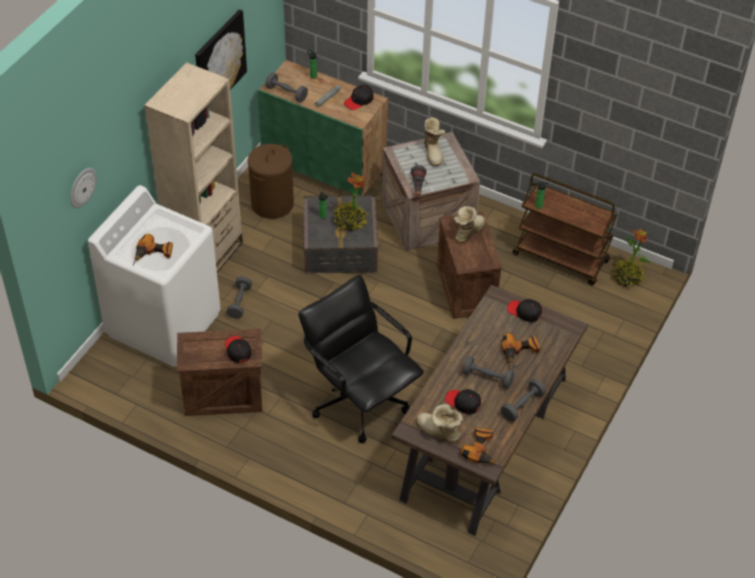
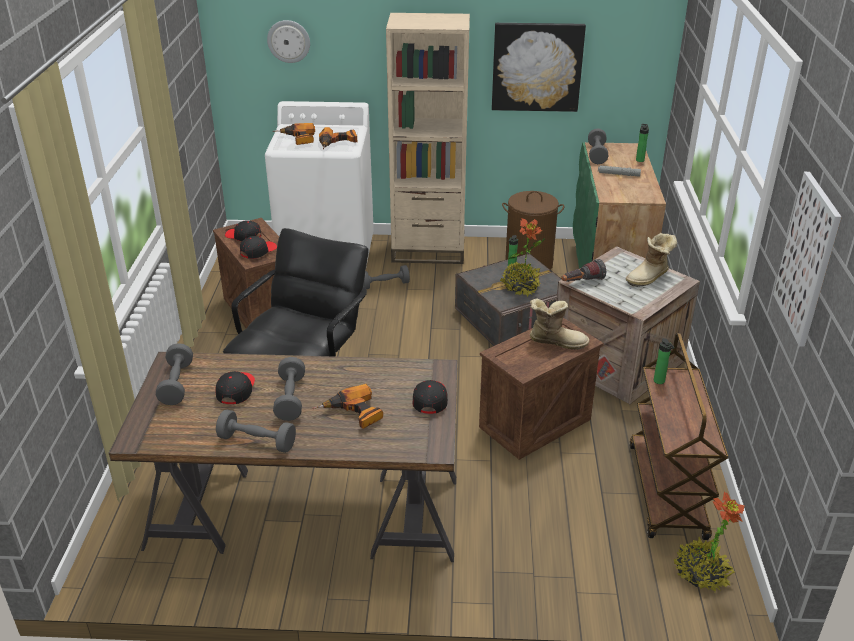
camera: 65 degrees right, 15 degrees down
(359, 101) = (638, 190): black cap -> black cap (243, 236)
(438, 432) = (177, 384): boot -> grey dumbbell
(483, 450) = (160, 428): power drill -> power drill (338, 144)
(626, 98) = (807, 259): none -> picture

